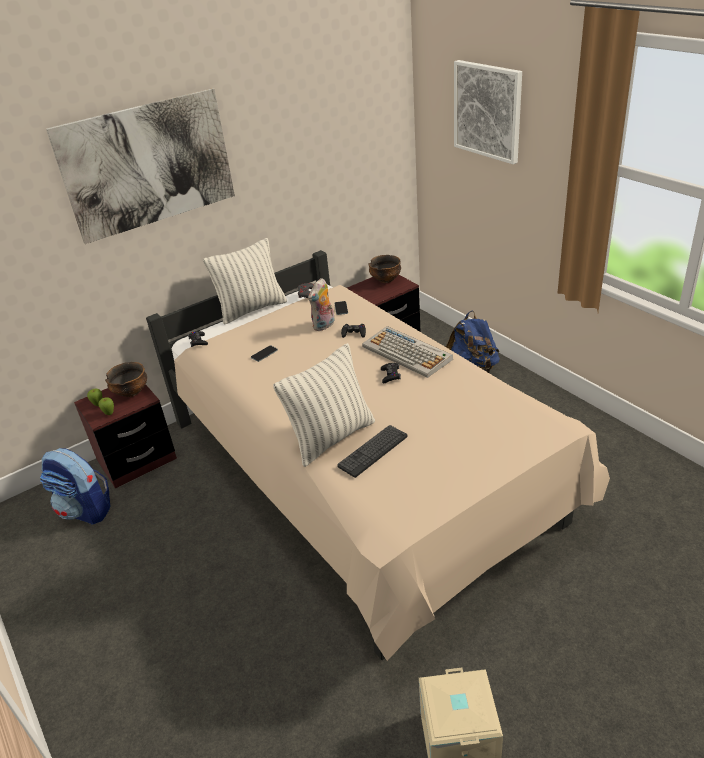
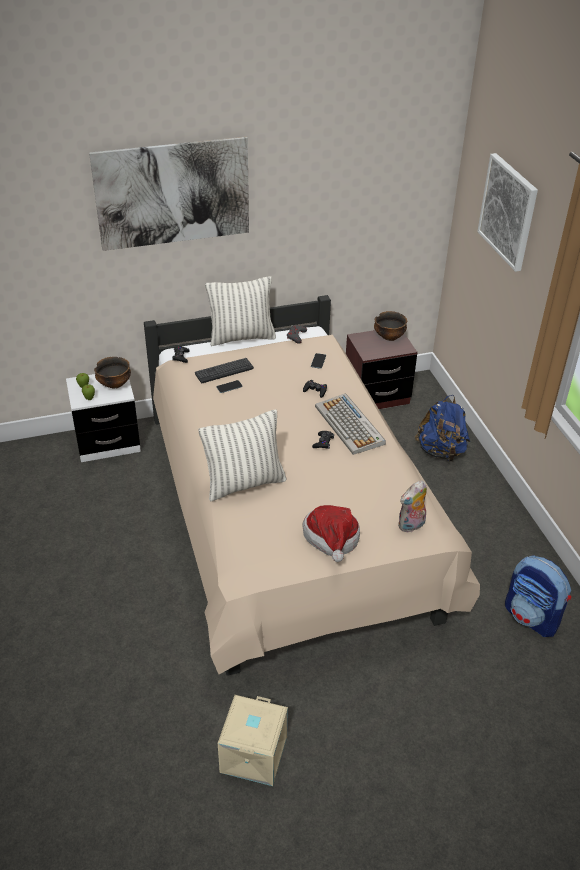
camera: 15 degrees right, 5 degrees up
(86, 510) = (51, 474): backpack -> backpack (532, 617)
(137, 460) = (108, 442): brown nightstand -> white nightstand
(324, 326) = (294, 375): plush toy -> plush toy (411, 526)
(373, 451) = (270, 506): keyboard -> keyboard (224, 371)
(459, 464) = (332, 541): none -> hat

